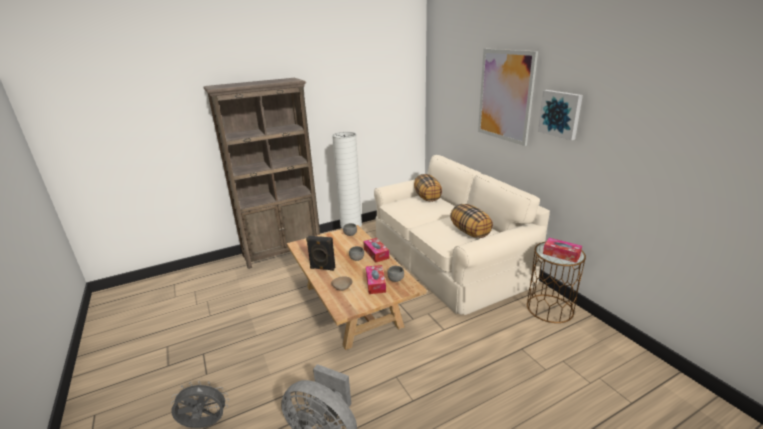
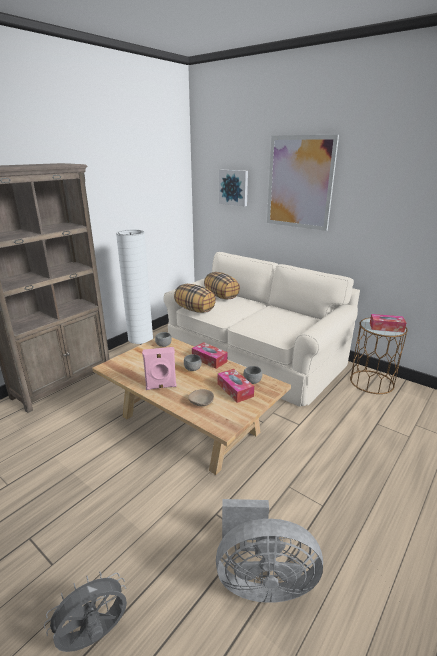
camera: 25 degrees left, 0 degrees up
(322, 268) = (161, 387): black speaker -> pink speaker
(470, 232) = (291, 322): pillow -> pillow (195, 310)
(560, 114) = (367, 195): picture -> picture (234, 187)

